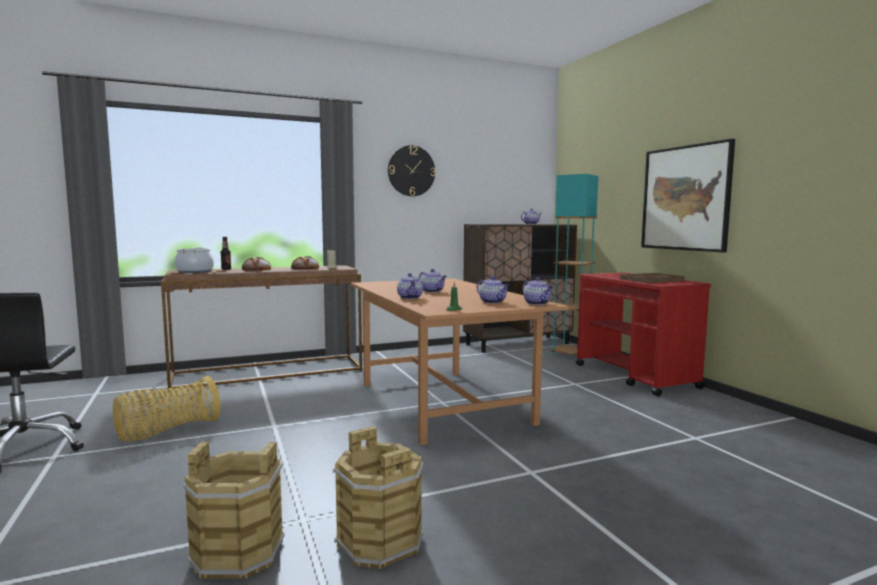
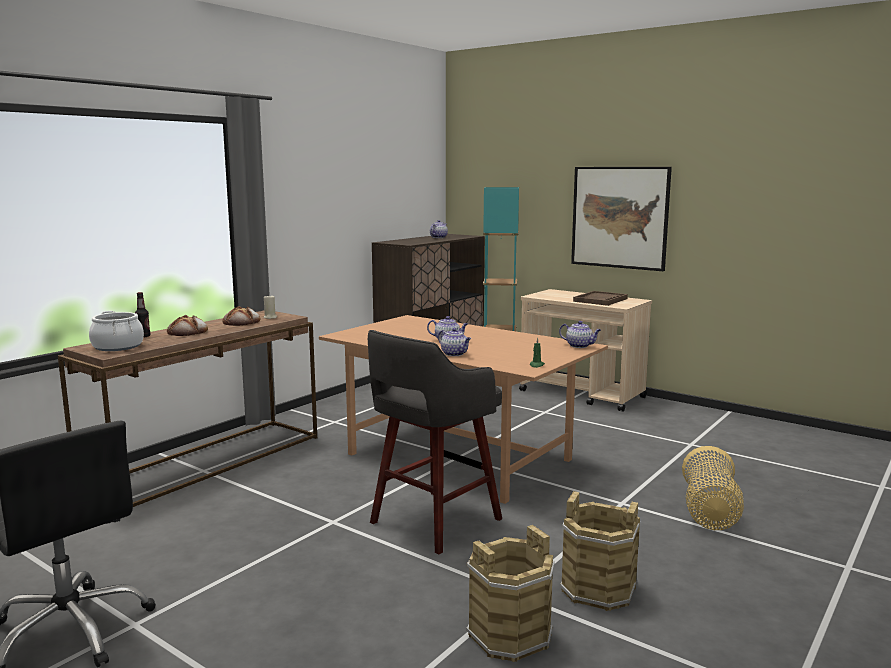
camera: 30 degrees left, 5 degrees up
(167, 431) = (221, 560): basket -> basket (709, 513)
(339, 444) = (432, 522): none -> grey stool
(411, 171) = (317, 181): wall clock -> none
(493, 302) = (541, 349): teapot -> none
(635, 376) = (582, 394): red cart -> beige cart

